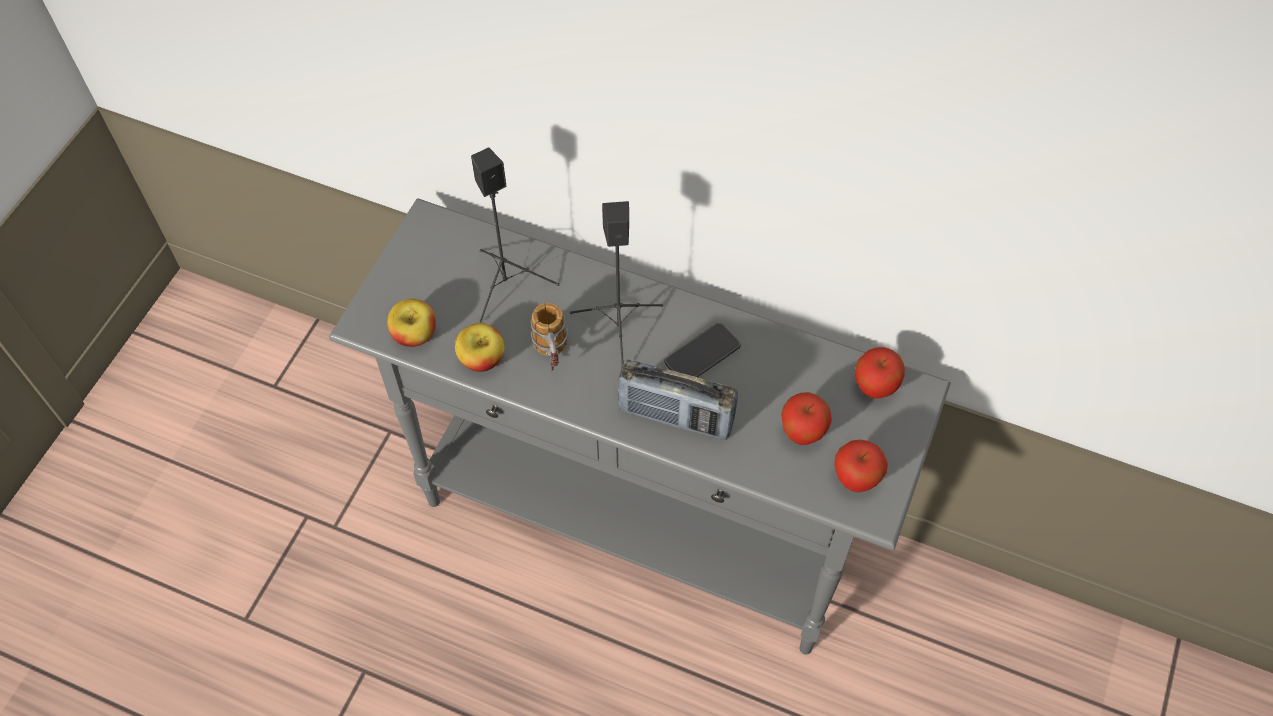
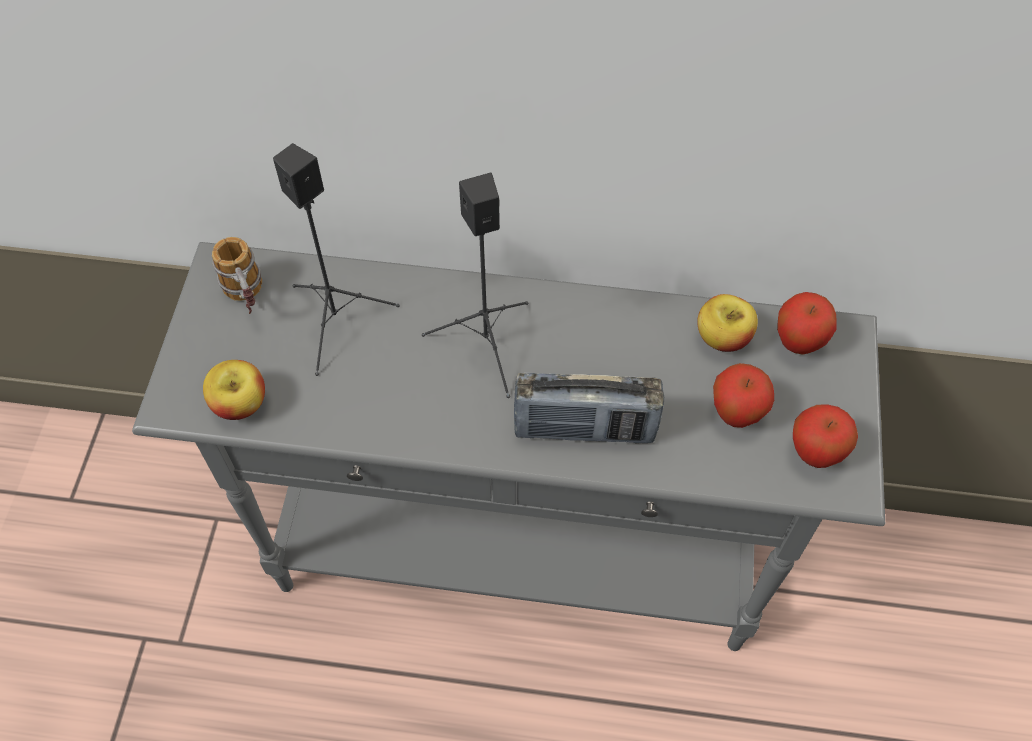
camera: 15 degrees left, 0 degrees up
(482, 359) = (332, 414): apple -> apple (722, 337)
(552, 355) = (416, 390): mug -> mug (248, 299)
(702, 354) = (591, 348): phone -> none

